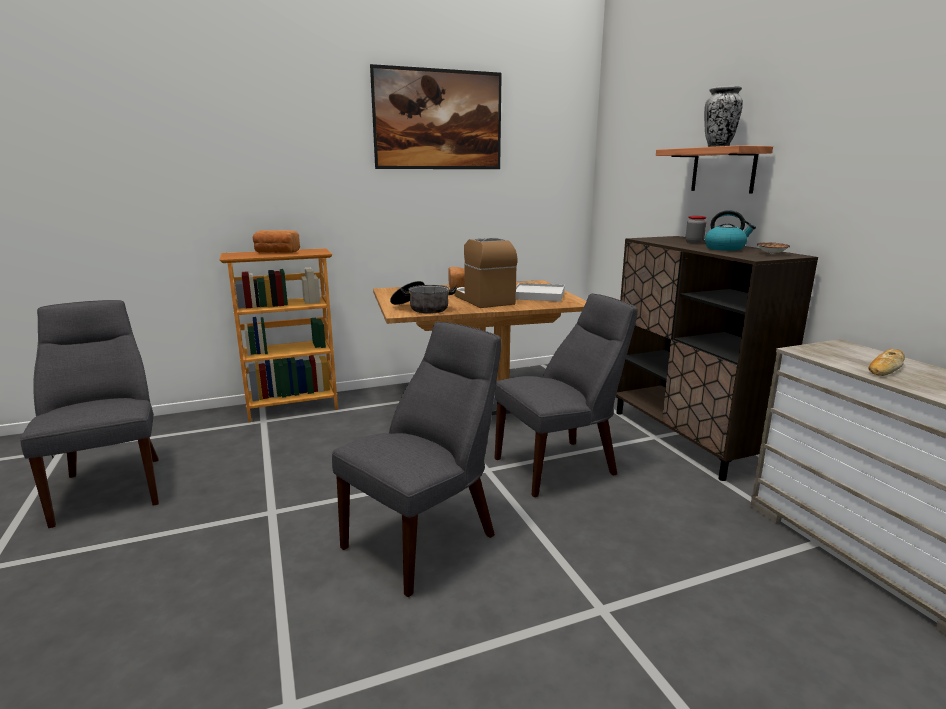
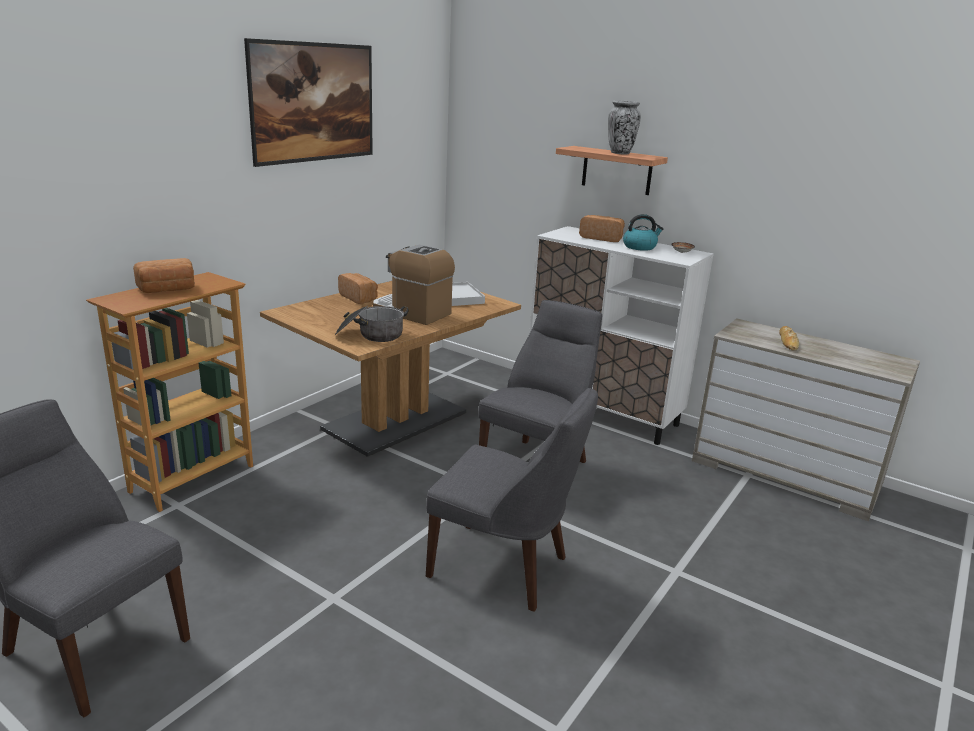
camera: 35 degrees left, 5 degrees up
(425, 539) = (504, 568): grey chair -> grey chair turned 105 degrees clockwise
(686, 438) = (602, 413): brown cabinet -> white cabinet
(694, 242) = (602, 238): jar -> bread

